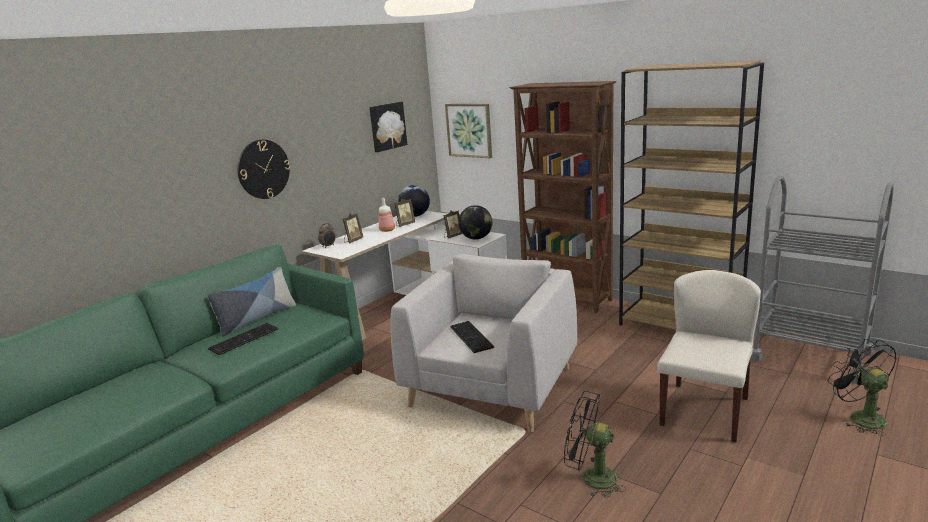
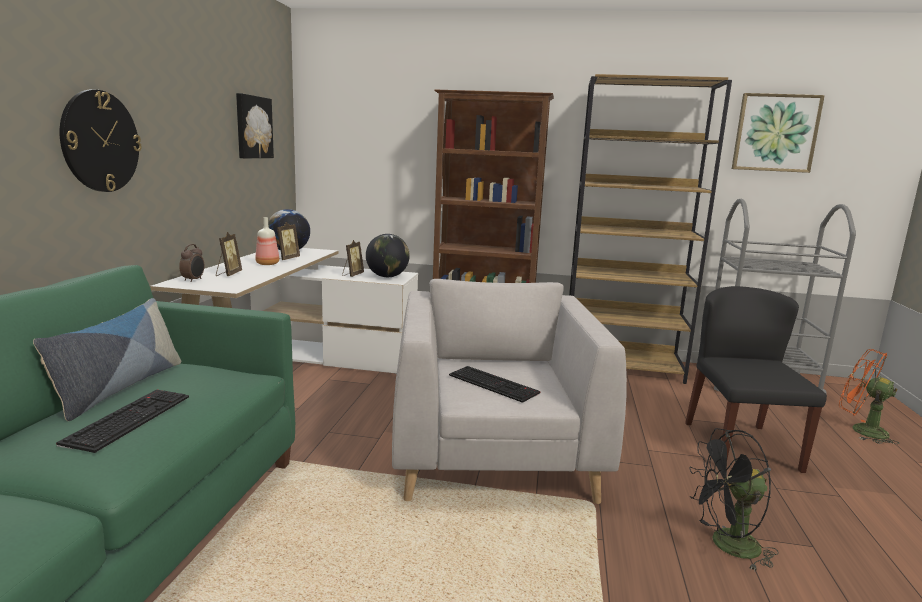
camera: 30 degrees left, 5 degrees down
(469, 130) = (350, 150): picture -> picture (775, 133)
(704, 410) = (740, 445): beige chair -> black chair
(860, 417) = (860, 430): black fan -> orange fan

